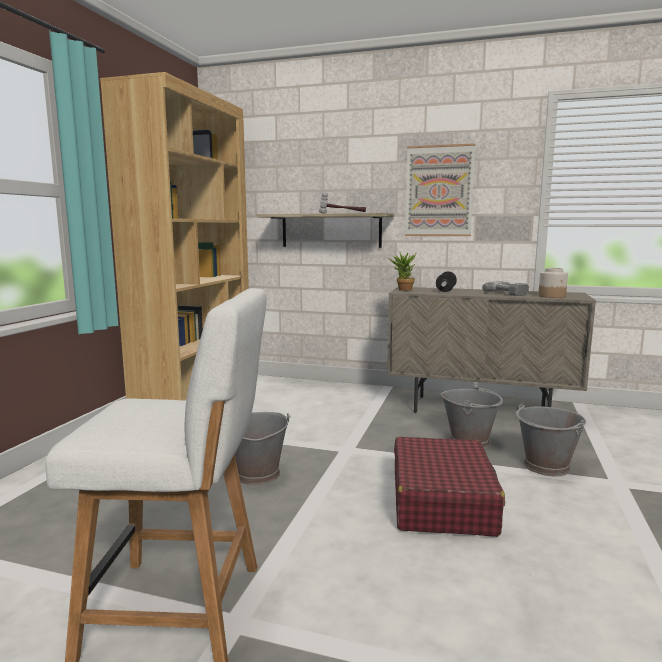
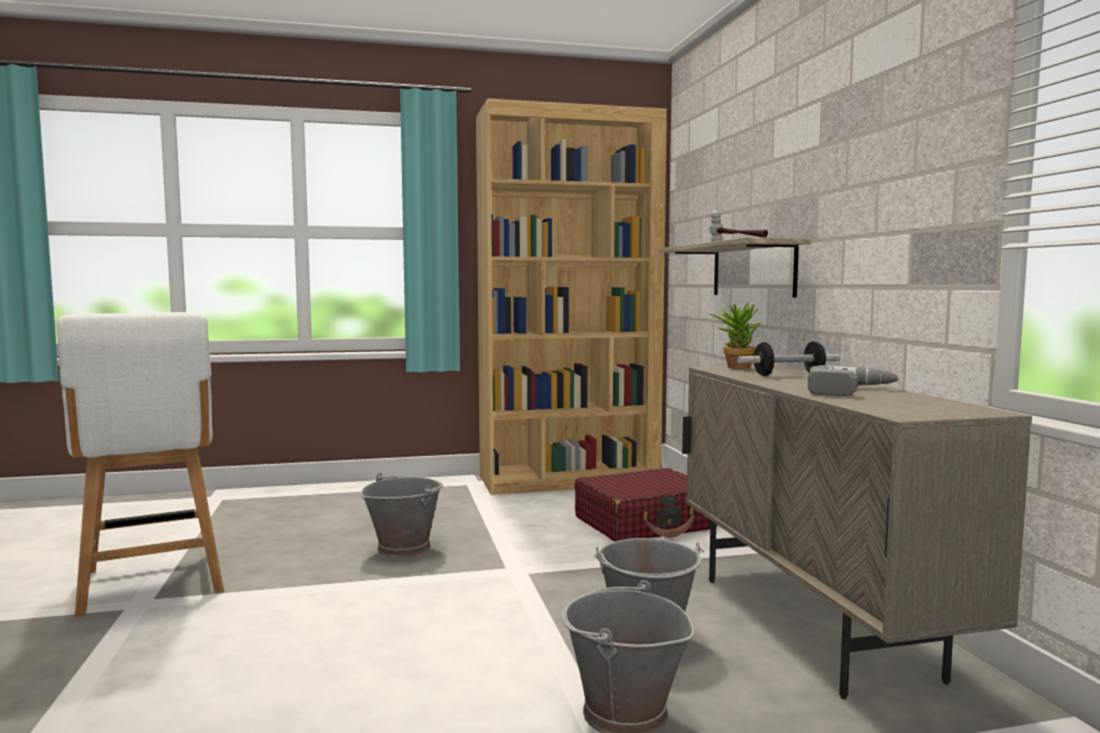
camera: 60 degrees right, 5 degrees down
(439, 191) = (861, 191): picture -> none
(442, 501) = (416, 648): red suitcase -> red suitcase (645, 523)
(552, 296) = (874, 404): jar -> none

